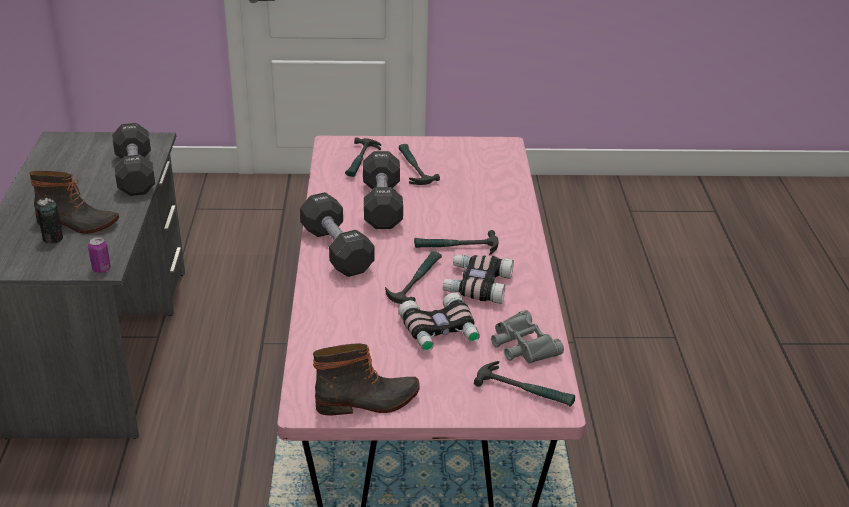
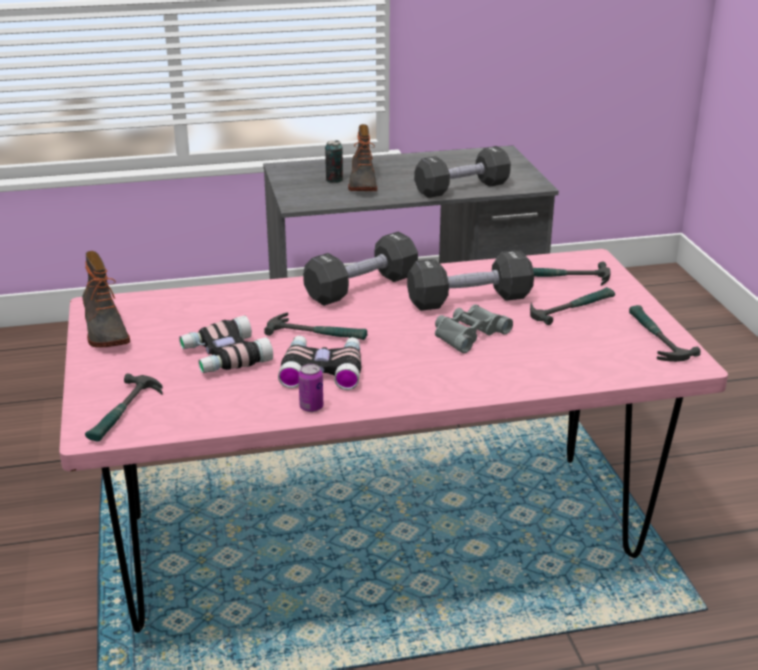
camera: 80 degrees right, 5 degrees down
(101, 269) = (295, 203): can -> can (311, 407)
(456, 247) = (398, 351): hammer -> hammer (655, 338)
(522, 345) = (207, 406): grey binoculars -> grey binoculars (468, 334)

